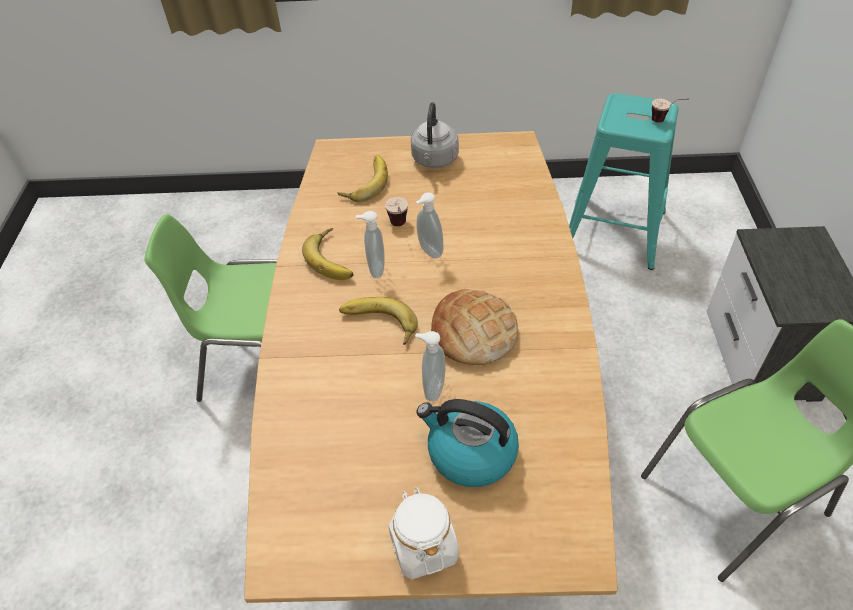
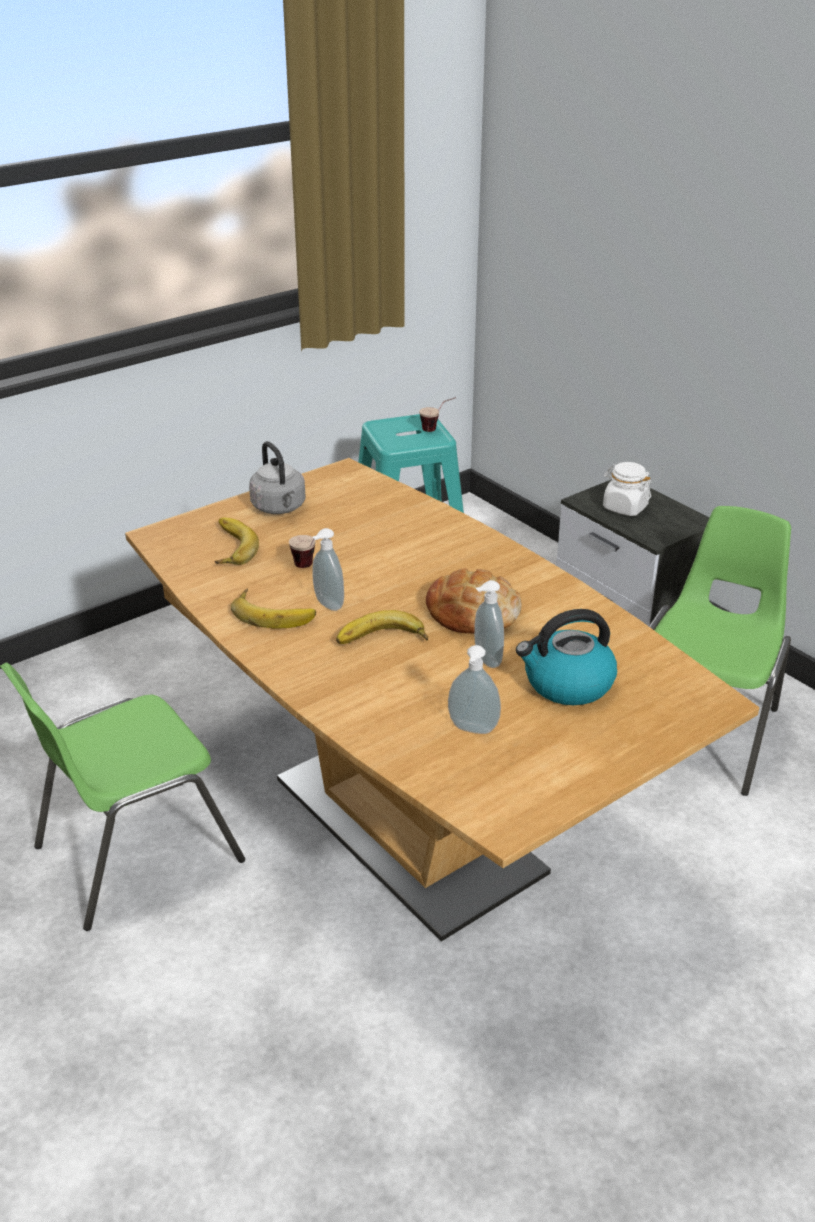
camera: 40 degrees left, 15 degrees down
(423, 546) = (603, 753): white jar -> white jar (624, 507)
(429, 252) = (362, 574): soap dispenser -> soap dispenser (472, 730)

